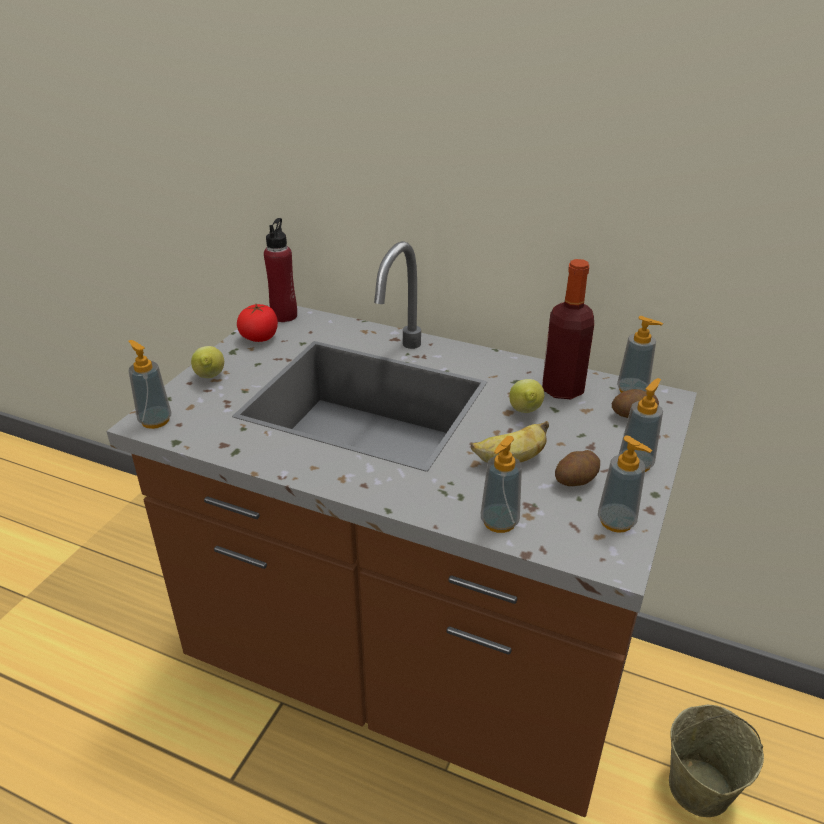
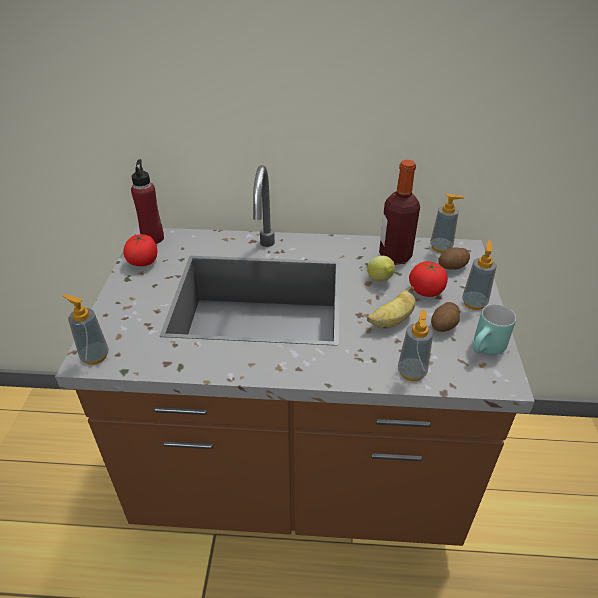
camera: 20 degrees left, 5 degrees up
(210, 378) = (121, 306): lemon -> none
(578, 436) = (426, 291): none -> tomato
(616, 521) = (487, 350): soap dispenser -> turquoise mug
(699, 789) = (512, 498): beige bucket -> none

